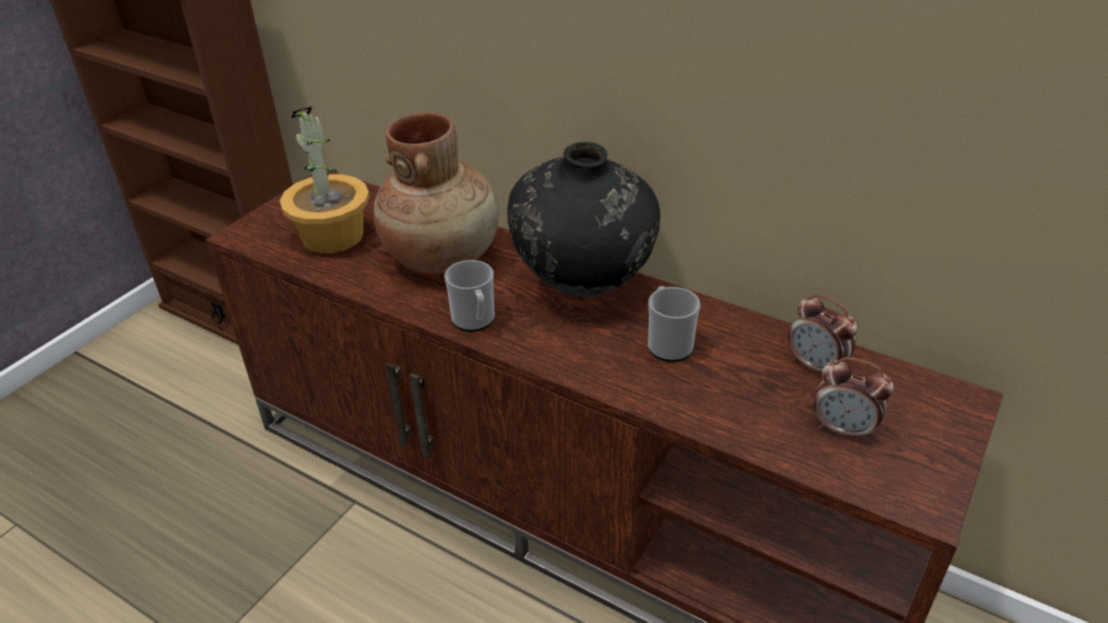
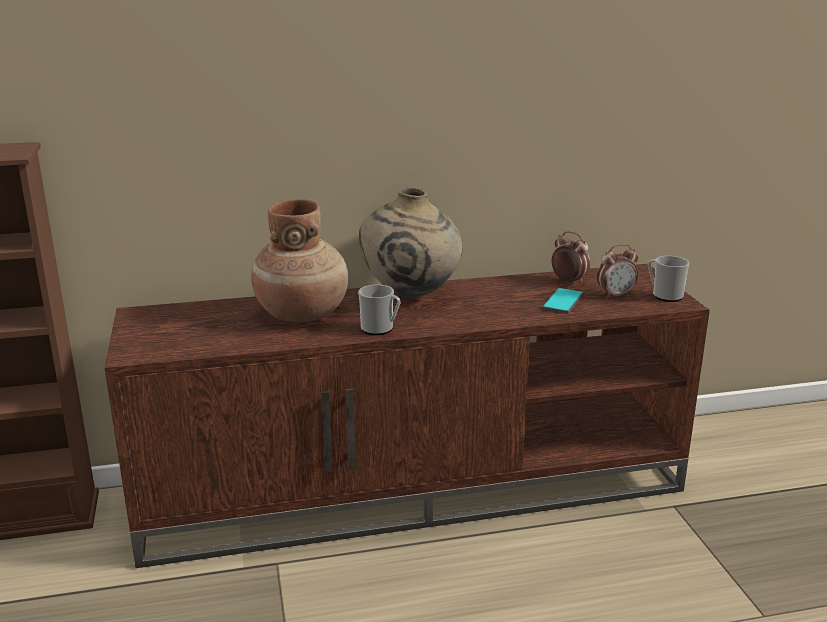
camera: 45 degrees left, 15 degrees down
(333, 237) = (206, 332): potted plant -> none
(584, 287) = (411, 296): black vase -> beige vase
(668, 343) = (494, 299): mug -> mug (664, 295)
(749, 398) = (563, 301): none -> phone
(815, 366) = (568, 281): alarm clock -> alarm clock turned 135 degrees counterclockwise

